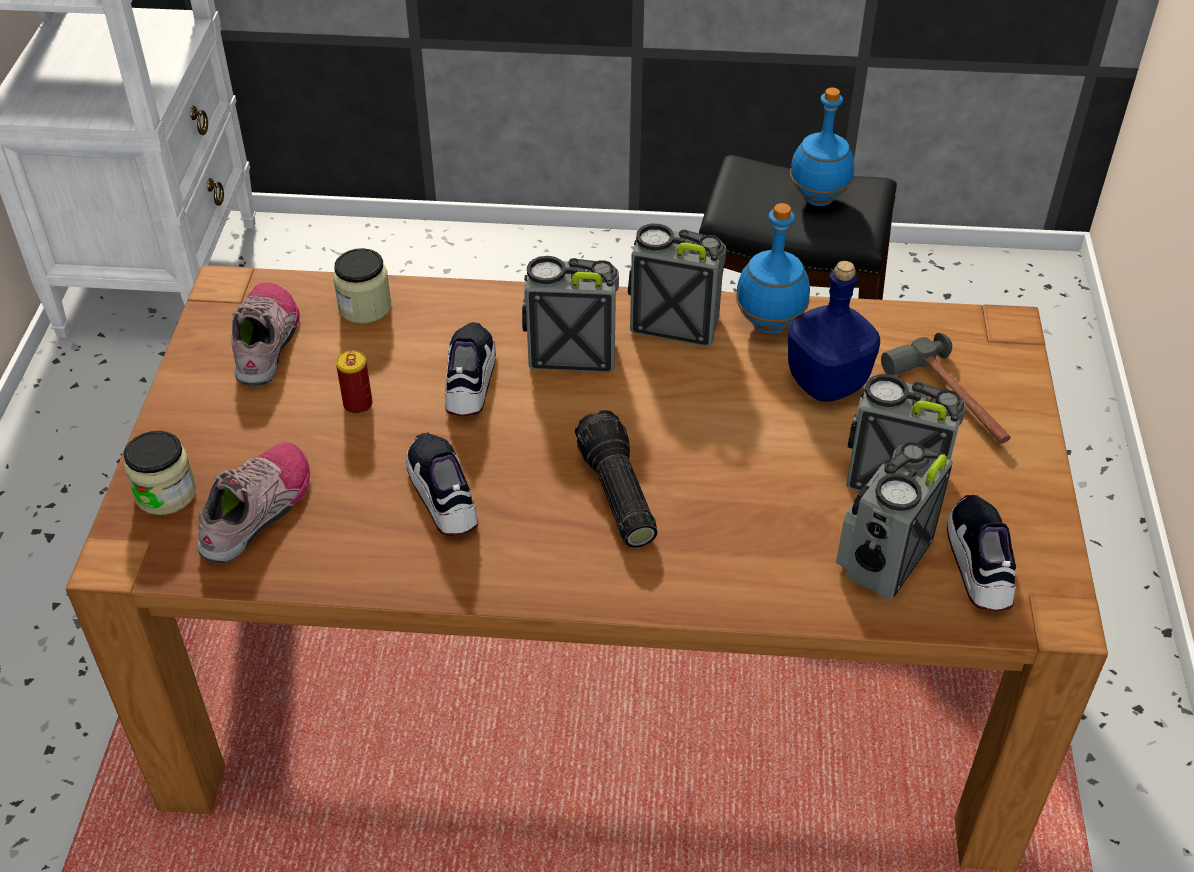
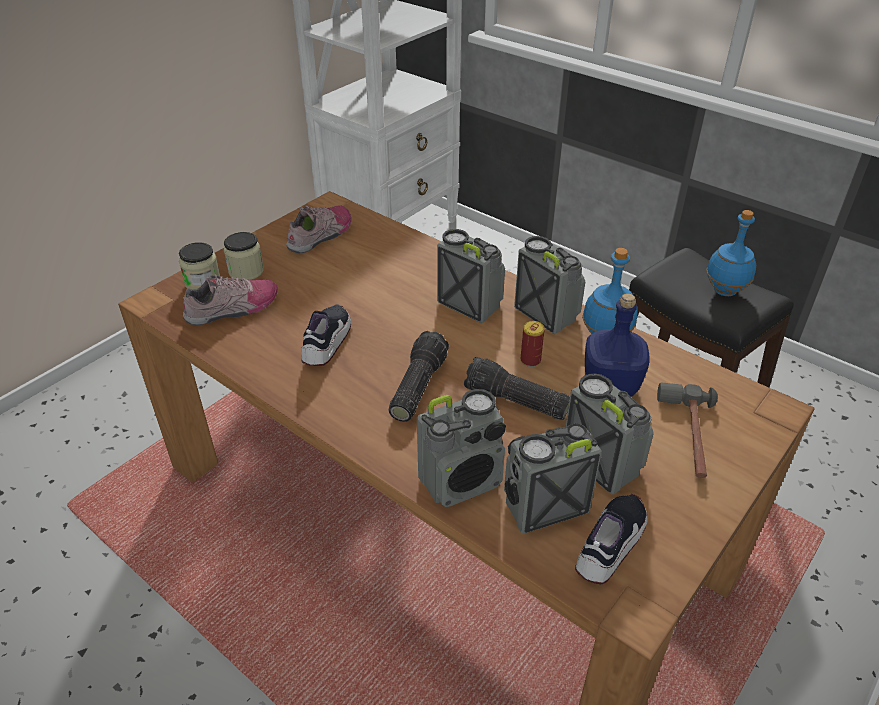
camera: 35 degrees right, 5 degrees down
(358, 404) = (332, 281): can -> can (530, 360)
(365, 307) = (384, 238): jar -> jar (246, 271)
(469, 379) = (400, 294): shoe -> none
(744, 455) = (514, 402): none -> flashlight
(775, 579) = (462, 481): none -> radio

